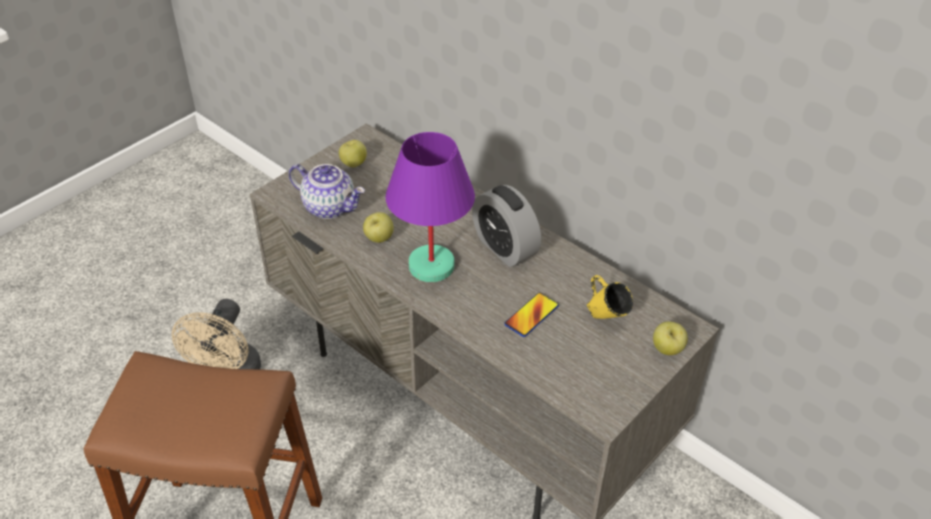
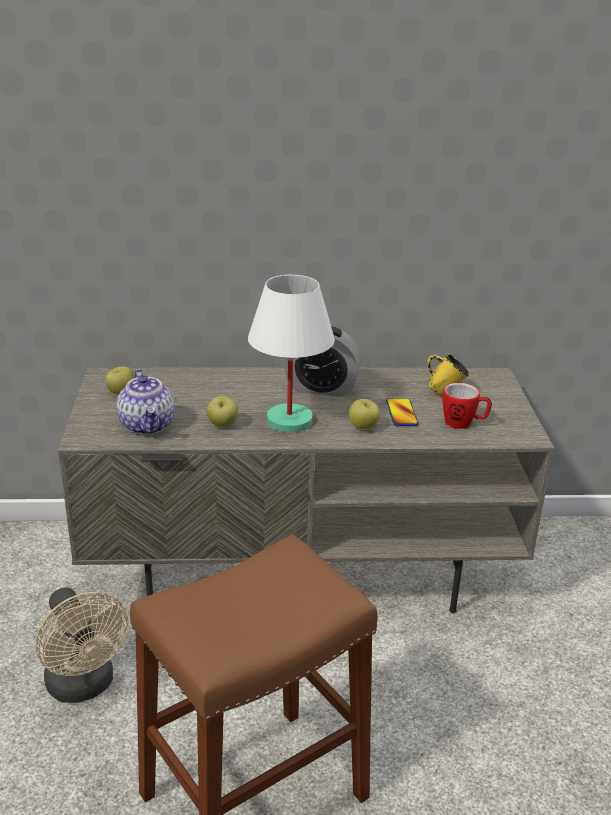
camera: 45 degrees left, 15 degrees down
(330, 207) = (148, 425): teapot -> teapot turned 90 degrees clockwise
(432, 266) = (290, 421): purple table lamp -> white table lamp
(568, 361) = (463, 423): none -> mug
(667, 349) = (503, 389): apple -> apple (363, 427)

